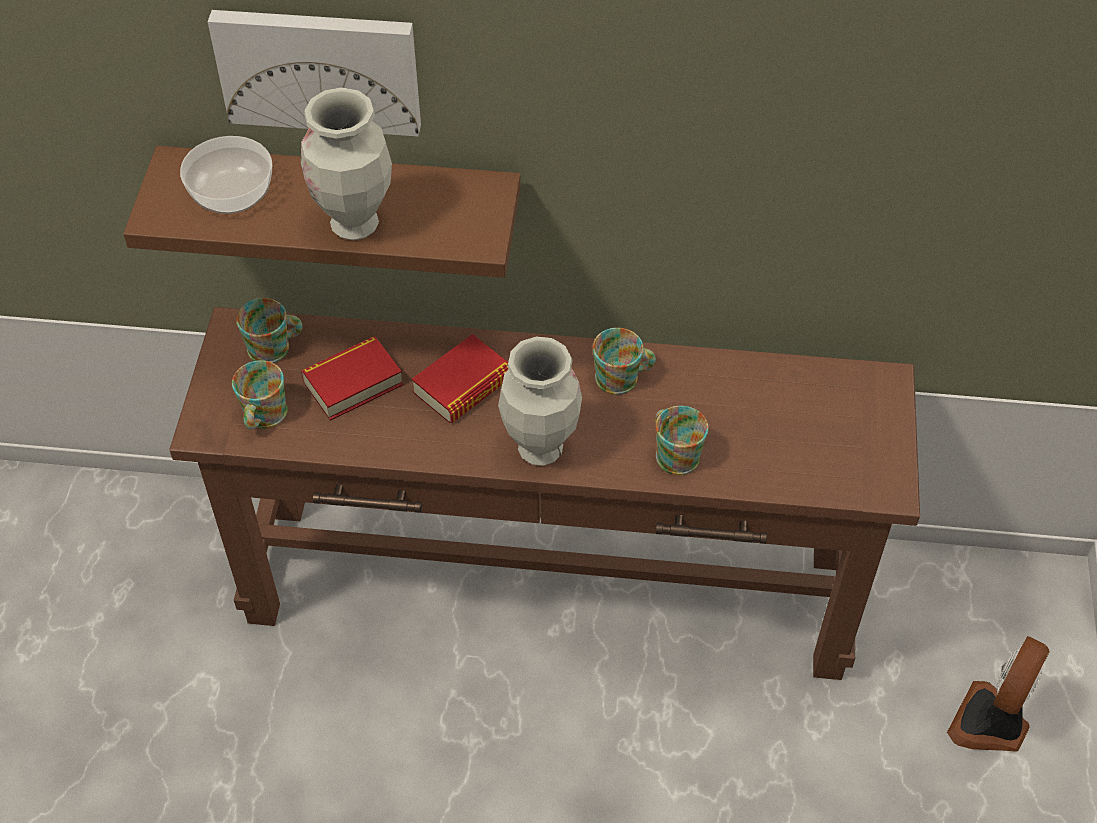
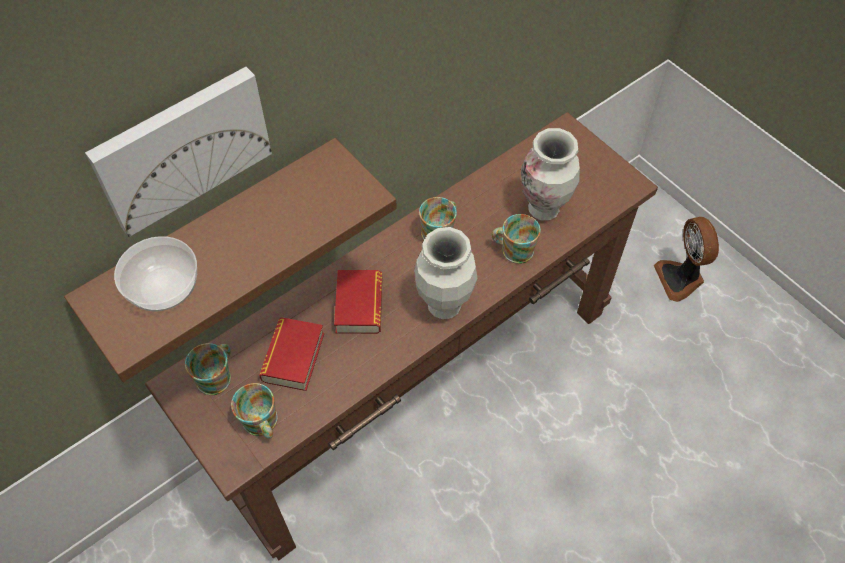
camera: 45 degrees left, 5 degrees up
(354, 225) = (274, 244): vase -> vase (543, 209)

